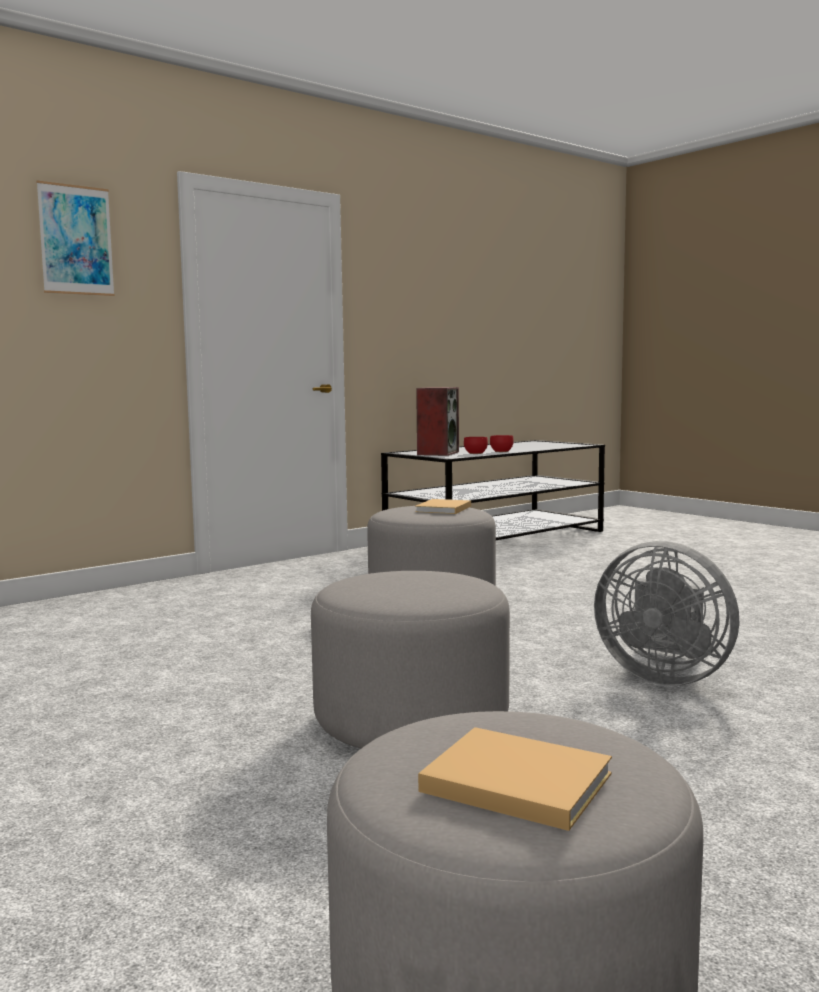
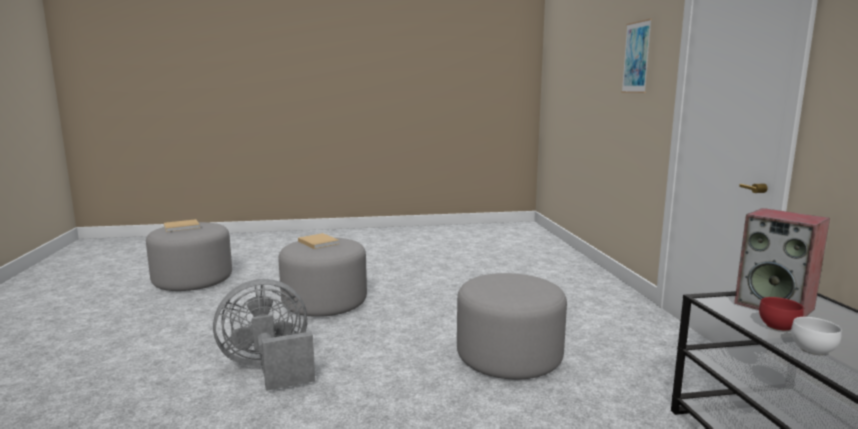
camera: 120 degrees right, 5 degrees up
(443, 509) = (512, 289): beige book -> beige book (318, 242)
(502, 452) = (812, 350): red bowl -> white bowl

